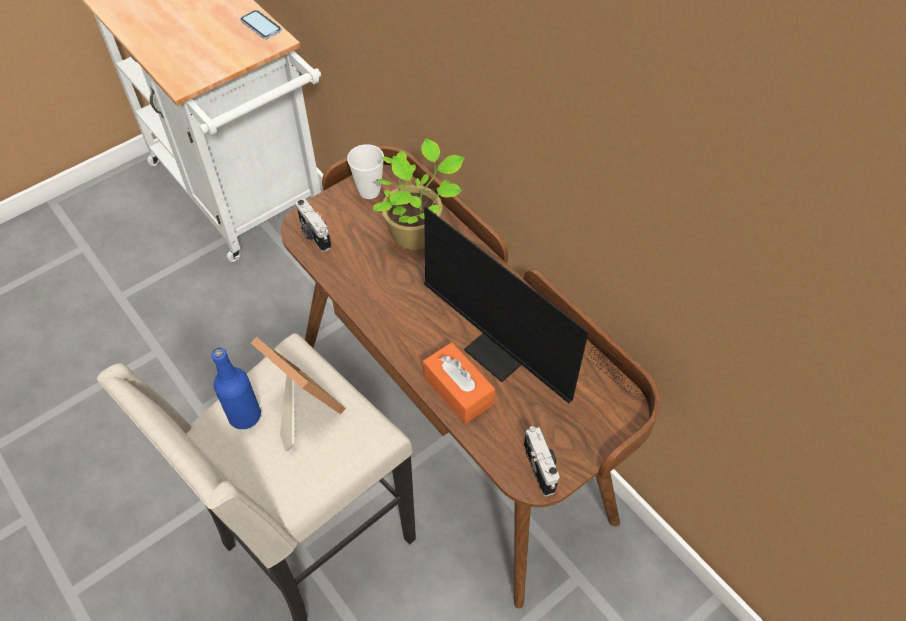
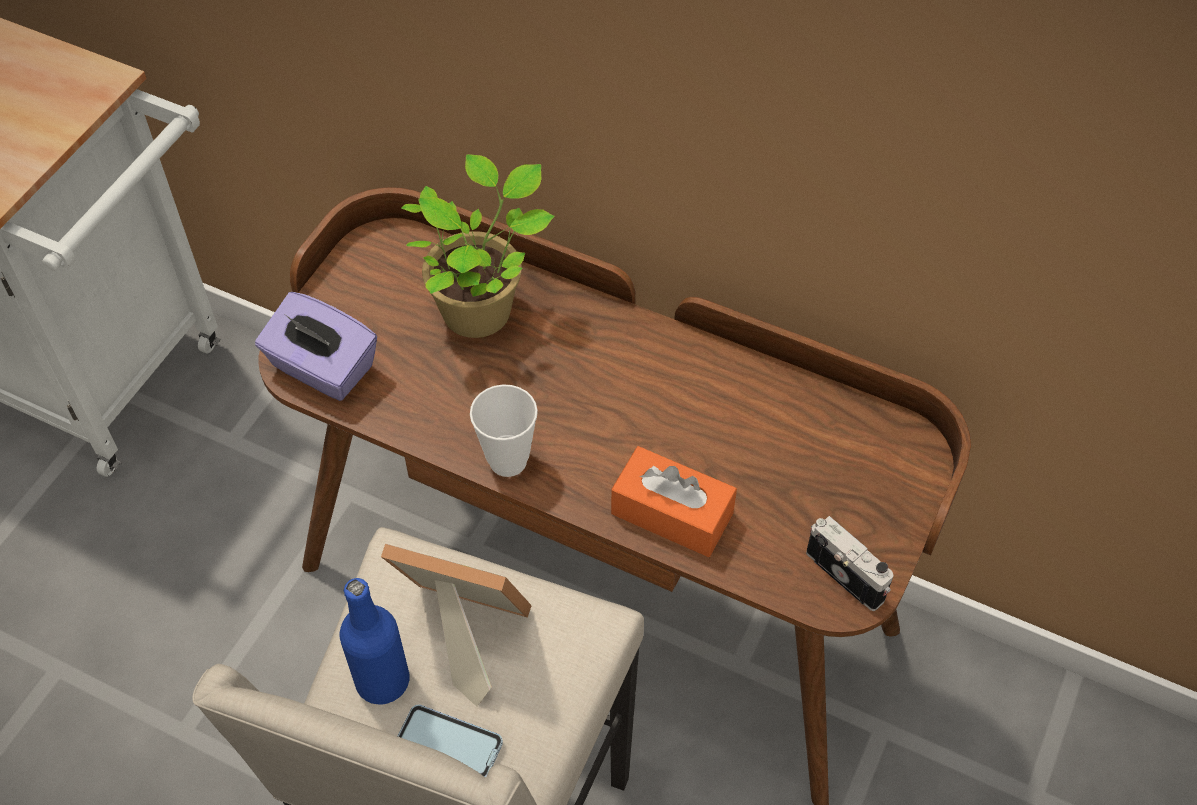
camera: 25 degrees left, 0 degrees up
(261, 26) = (62, 64): phone -> phone (449, 744)
(314, 235) = (322, 368): camera -> purple tissue box
(369, 191) = (371, 270): cup -> cup (508, 461)
(506, 358) = (713, 441): monitor -> none

